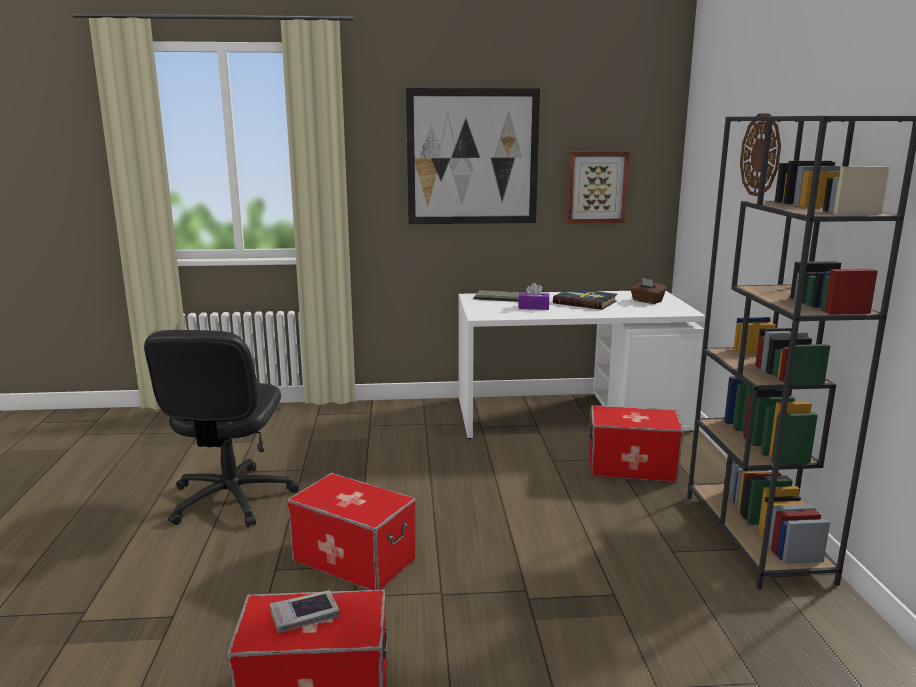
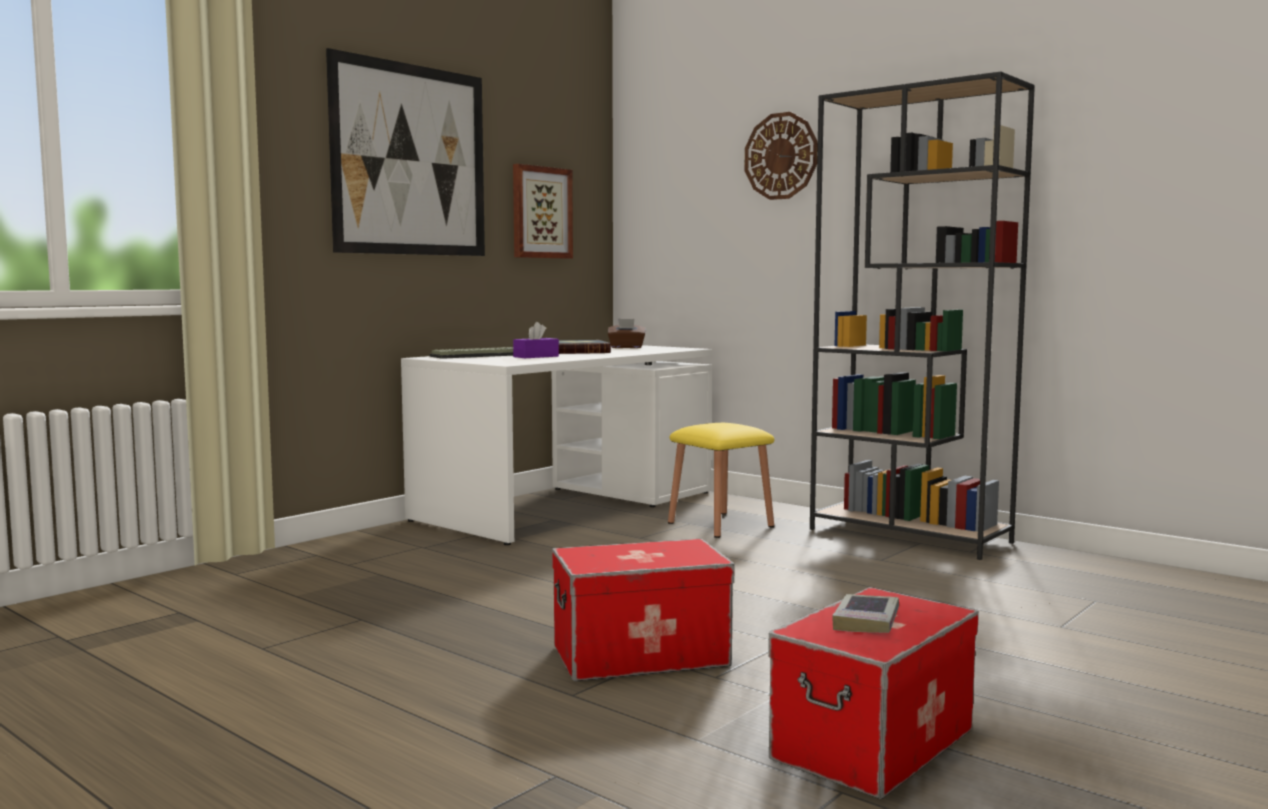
camera: 45 degrees left, 10 degrees down
(231, 498) = (327, 670): black office chair -> none
(631, 468) = (720, 524): storage box -> yellow stool

